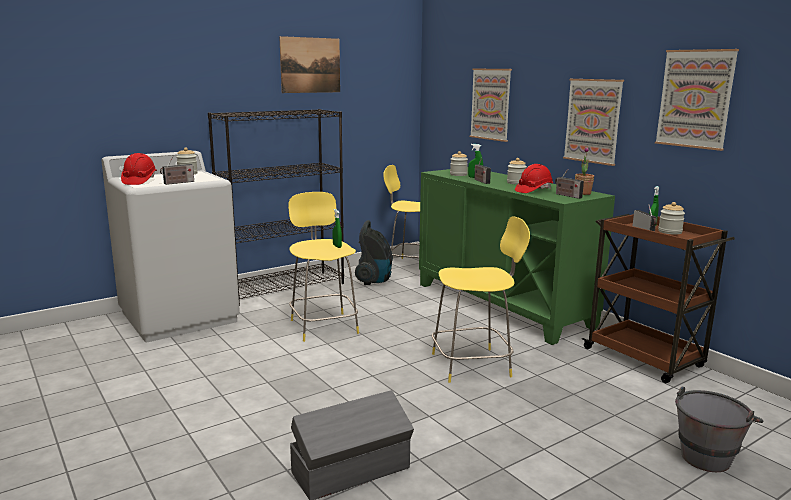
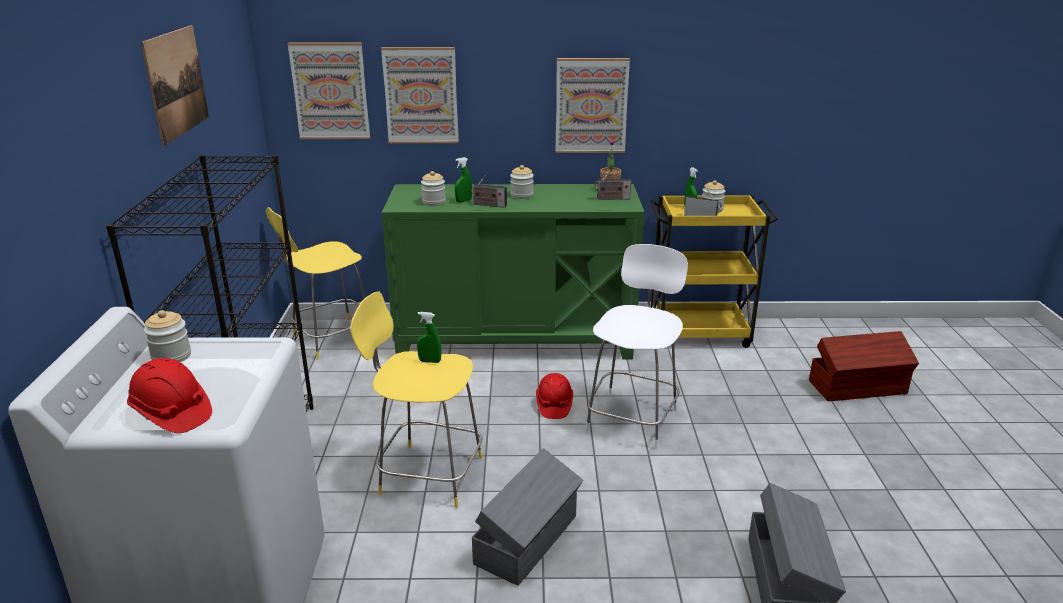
camera: 55 degrees left, 10 degrees up
(177, 183) = (249, 381): radio -> none
(297, 368) = (528, 539): none -> grey storage box
(375, 280) = (337, 382): vacuum cleaner -> none
(474, 365) = (633, 418): yellow stool -> white stool
(533, 190) = (570, 202): red hard hat -> red hard hat (554, 405)
(645, 358) = (699, 333): brown cart -> yellow cart
(695, 99) = (713, 75): picture -> picture (330, 91)
(708, 454) = (859, 388): grey bucket -> brown storage box

